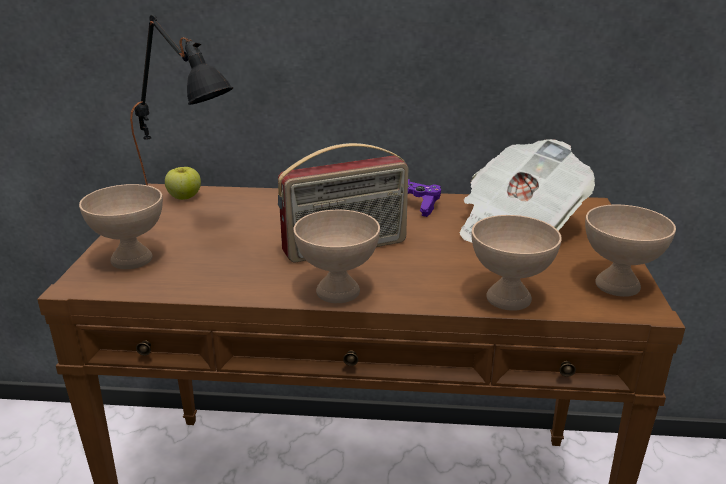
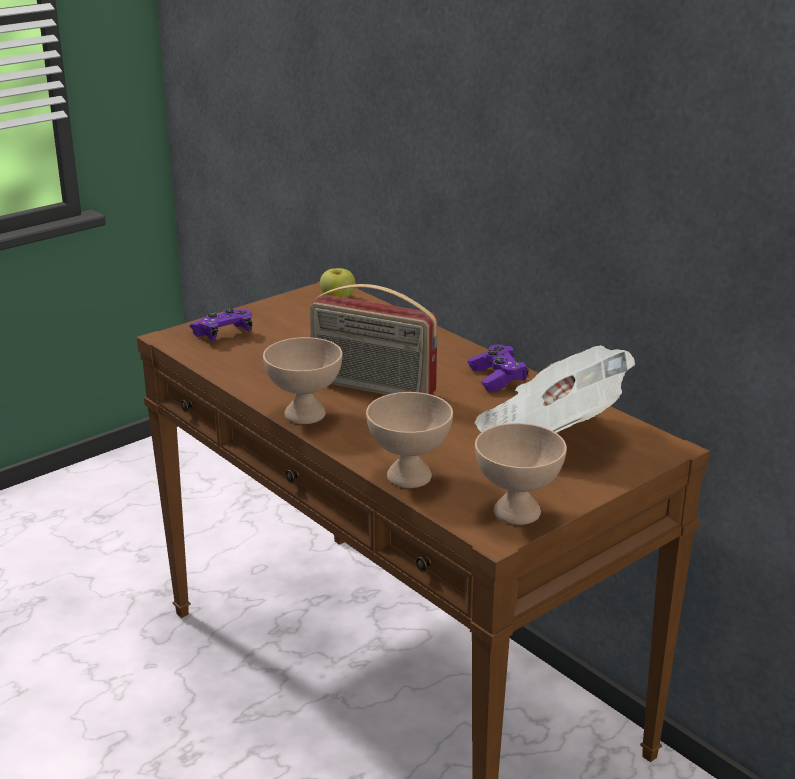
camera: 45 degrees right, 0 degrees up
(132, 260) = (223, 334): beige bowl -> purple game controller
(194, 225) = (304, 324): black table lamp -> none

